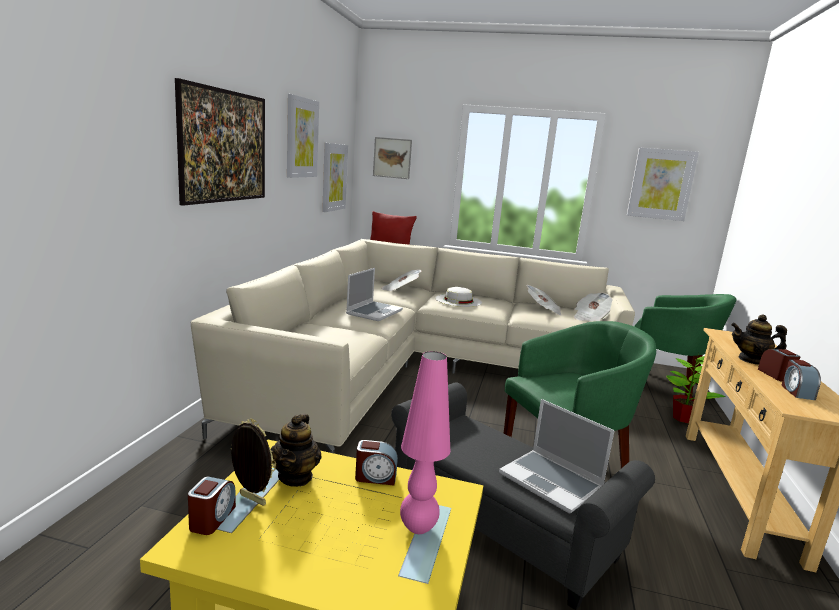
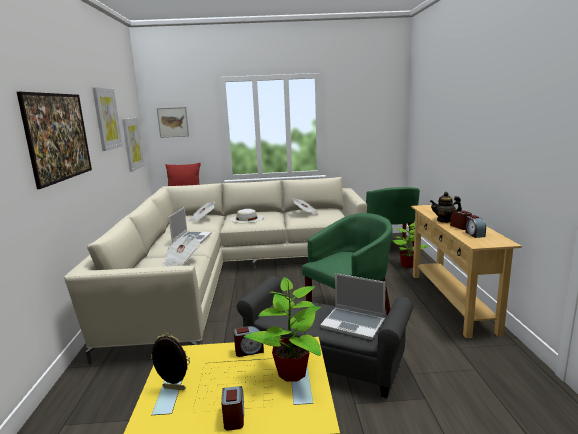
camera: 15 degrees left, 0 degrees up
(212, 518) = (153, 409): alarm clock -> alarm clock (234, 417)
(296, 476) = (195, 365): teapot -> none
(418, 528) = (291, 373): pink table lamp -> potted plant
(591, 318) = (338, 212): newspaper -> newspaper (181, 260)
(661, 184) = (363, 116): picture -> none
(664, 386) = (390, 247): green armchair -> green armchair turned 75 degrees clockwise

